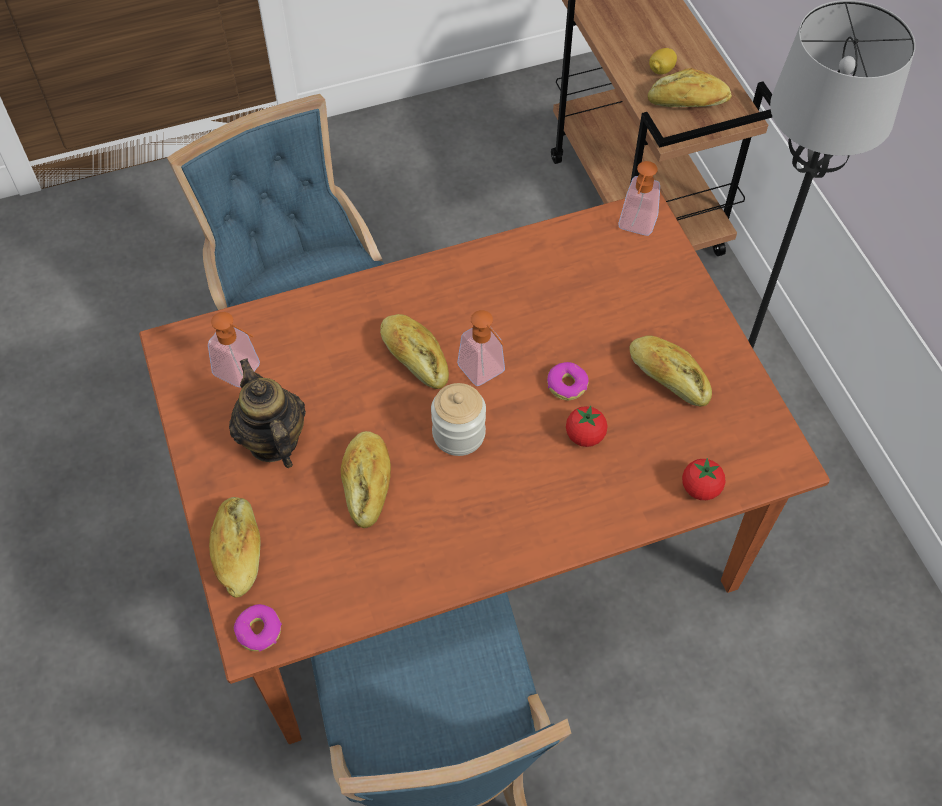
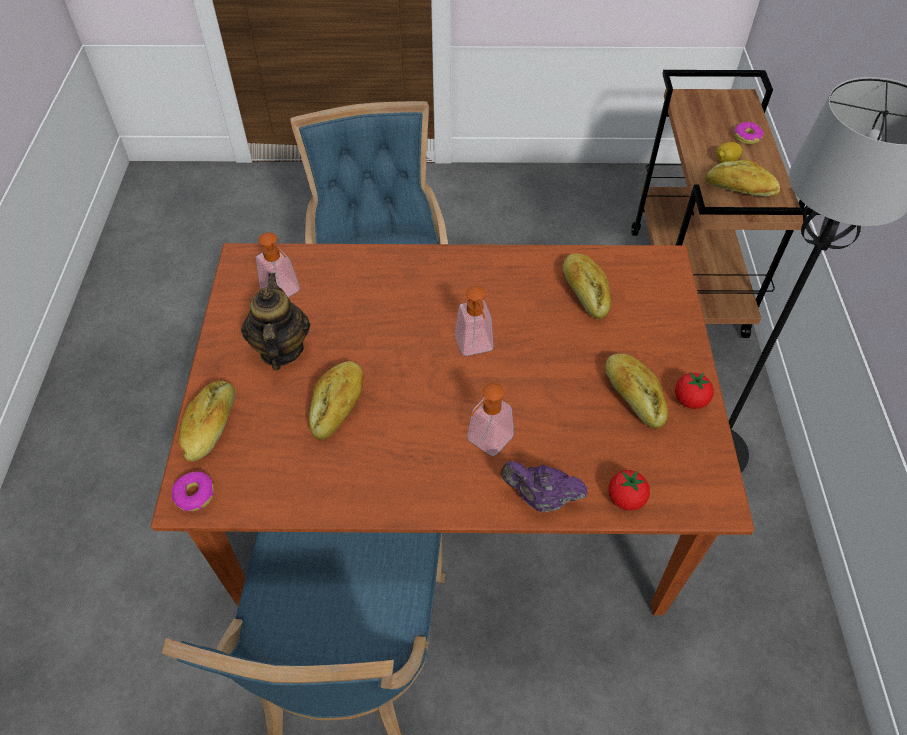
camera: 20 degrees right, 5 degrees down
(414, 358) = (423, 319): bread -> bread (585, 292)
(458, 434) = (431, 389): jar -> none
(567, 385) = (541, 376): donut -> donut (747, 137)
(585, 436) = (539, 422): tomato -> tomato (690, 400)
(618, 515) = (541, 498): none -> purple teapot
(635, 227) = (653, 269): soap dispenser -> soap dispenser (485, 443)

